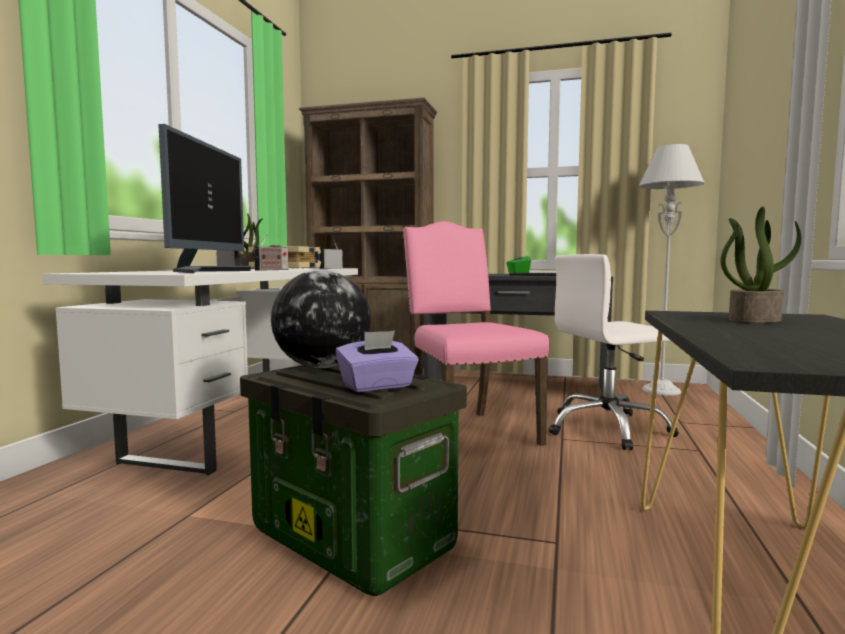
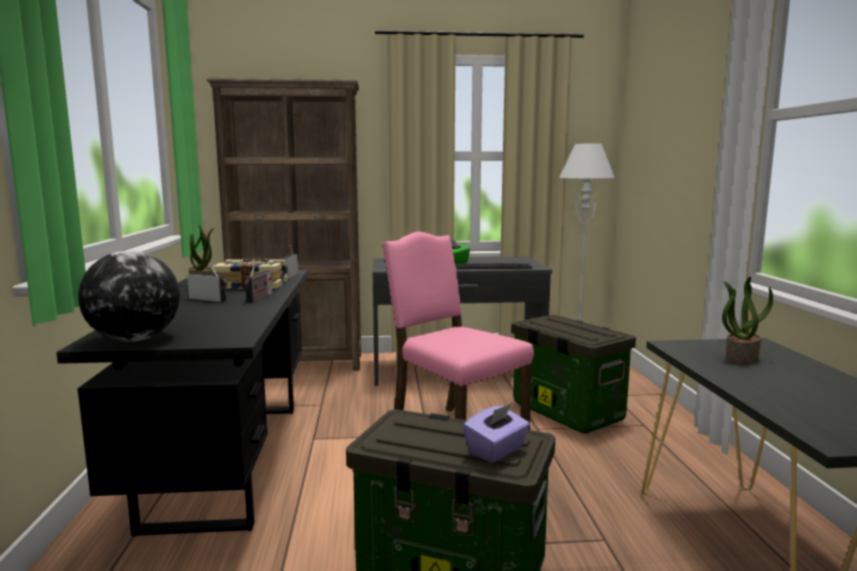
camera: 20 degrees left, 5 degrees up
(205, 271) = (223, 321): monitor -> none
(244, 426) = (227, 460): white desk -> black desk
(322, 367) = (410, 426): globe -> globe (134, 339)
(607, 429) = (565, 412): white office chair -> storage box

